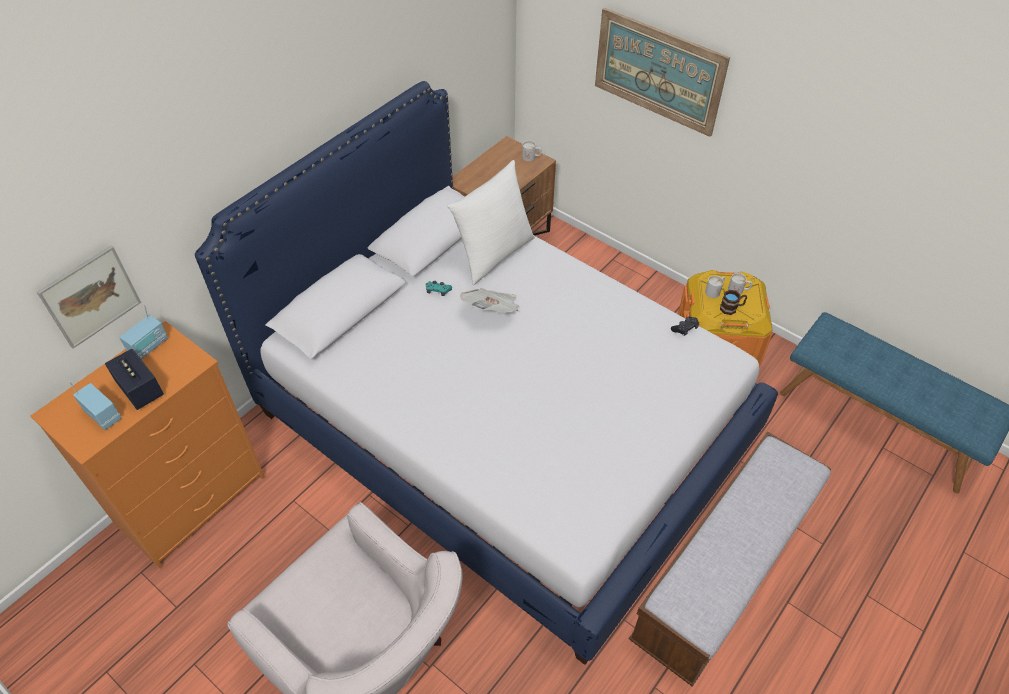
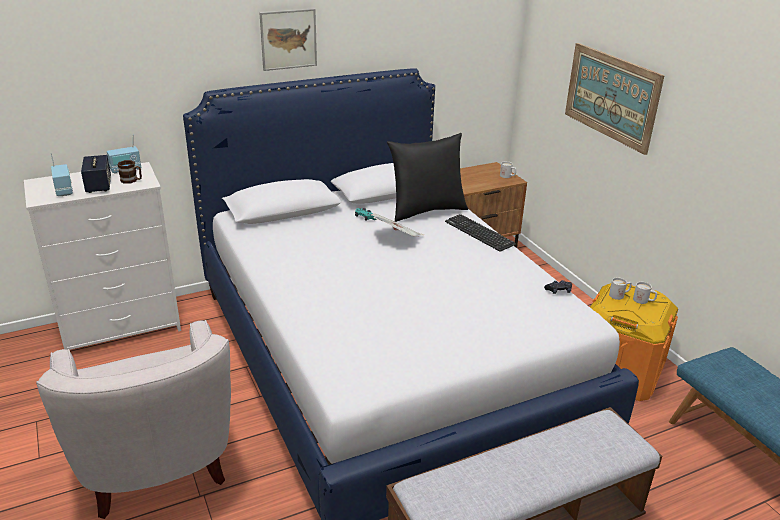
camera: 25 degrees right, 20 degrees down
(90, 296) = (97, 111): picture -> picture (288, 39)
(193, 499) = (122, 327): orange dresser -> white dresser
(493, 254) = (426, 210): white pillow -> black pillow
(567, 271) = (479, 233): none -> keyboard
(731, 308) = (628, 310): brown mug -> brown mug (132, 180)

